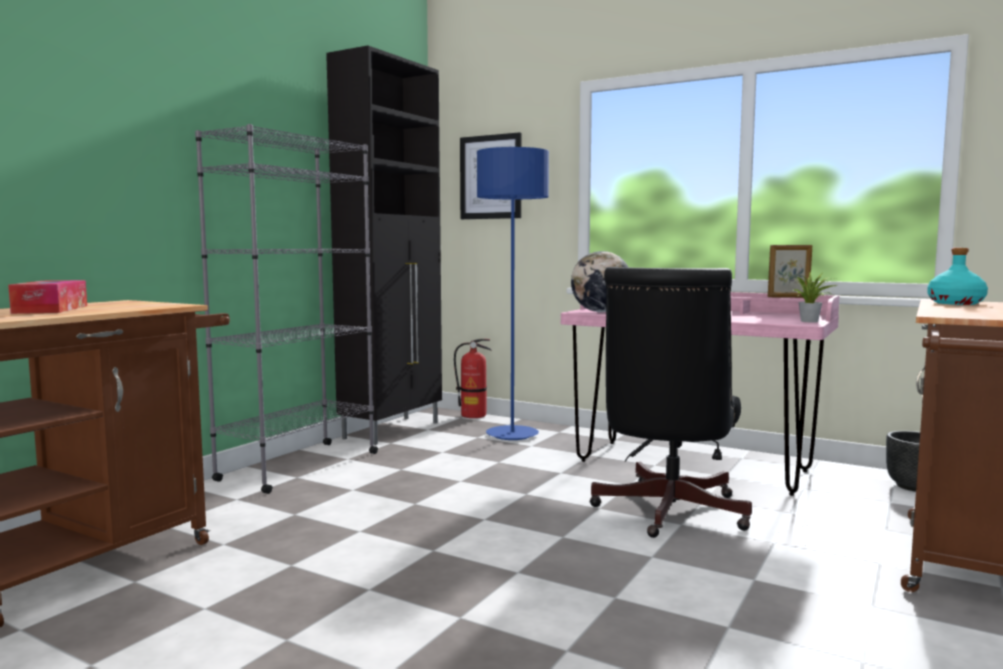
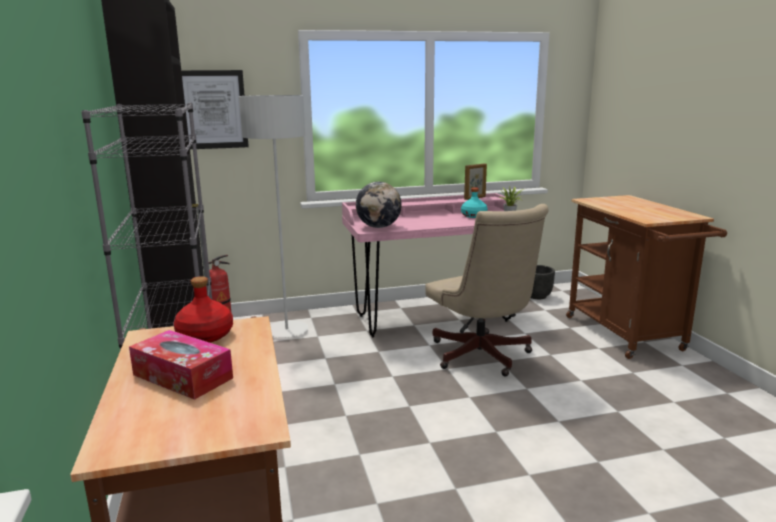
camera: 45 degrees left, 10 degrees up
(138, 304) = (205, 336): none -> red bottle
(512, 435) = (287, 331): blue floor lamp -> grey floor lamp
(667, 513) = (482, 357): black office chair -> beige office chair
(955, 303) = (601, 202): turquoise bottle -> turquoise bottle (473, 216)

